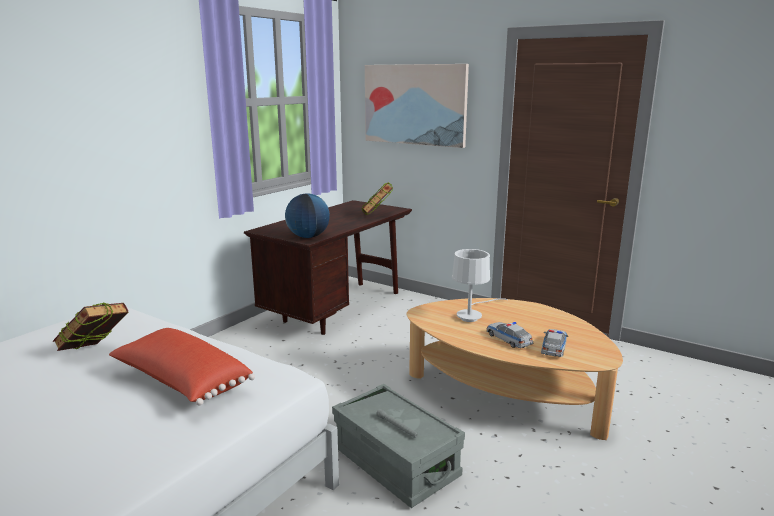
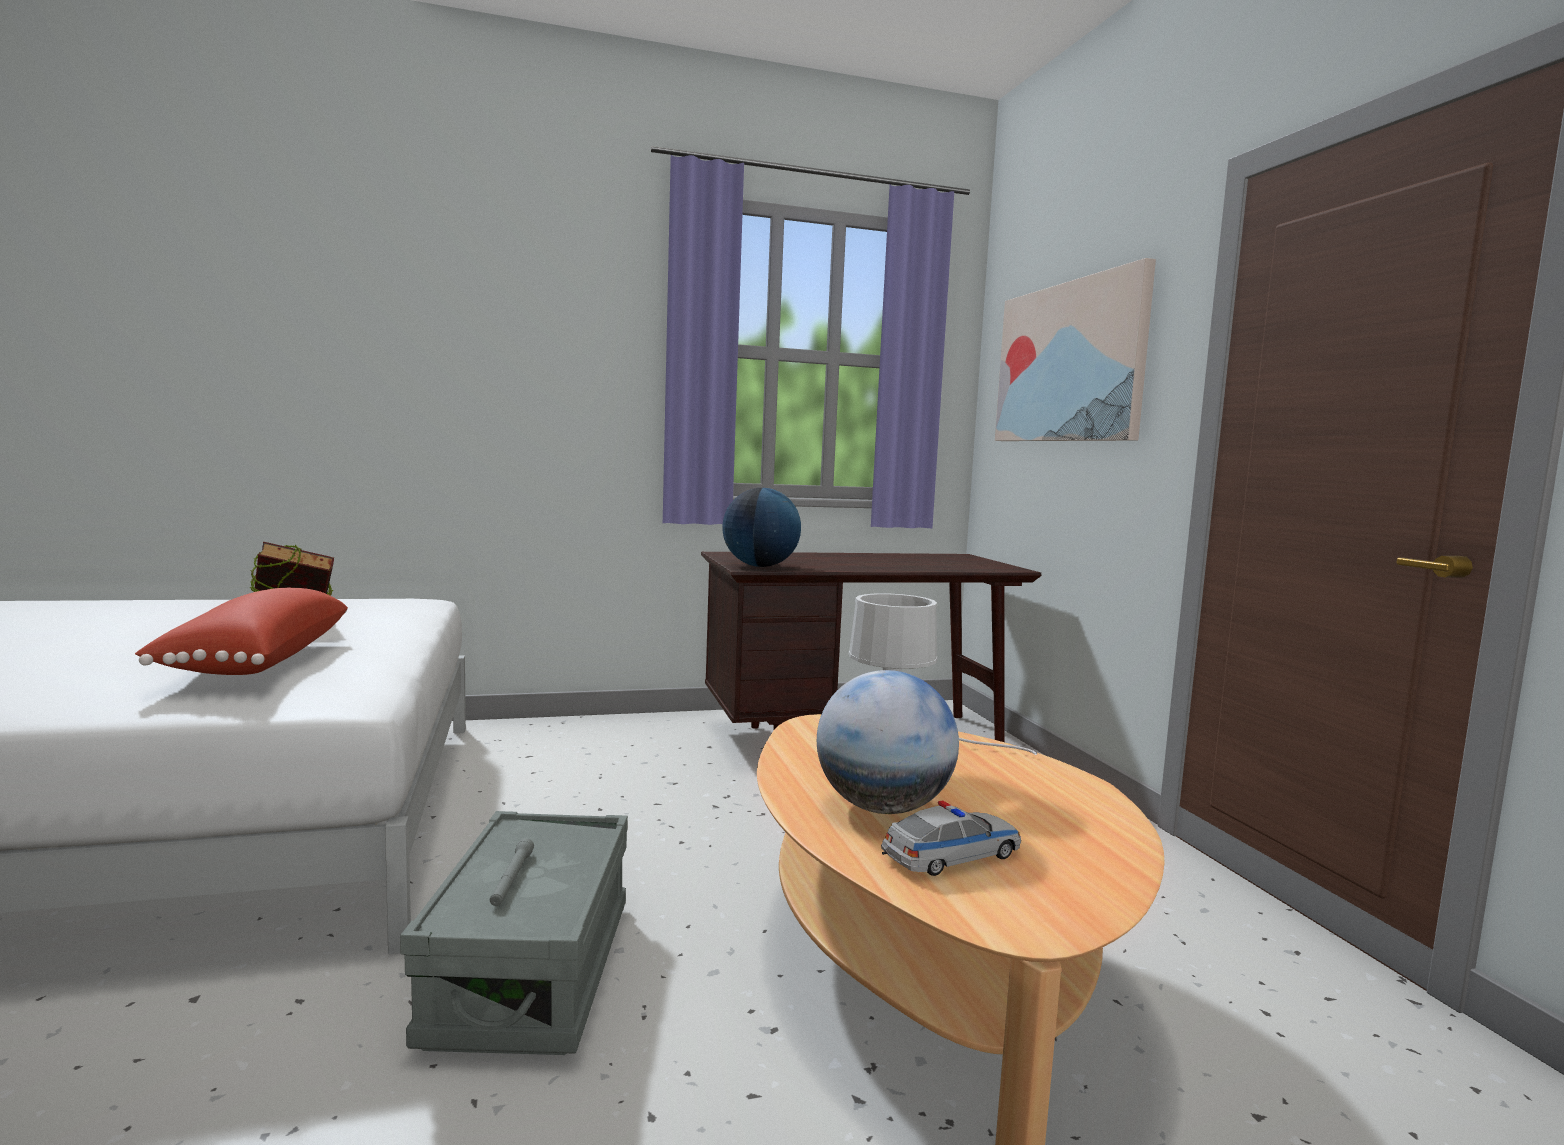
camera: 40 degrees right, 10 degrees down
(377, 216) = (947, 568): book -> none
(508, 339) = (883, 808): toy car -> globe

